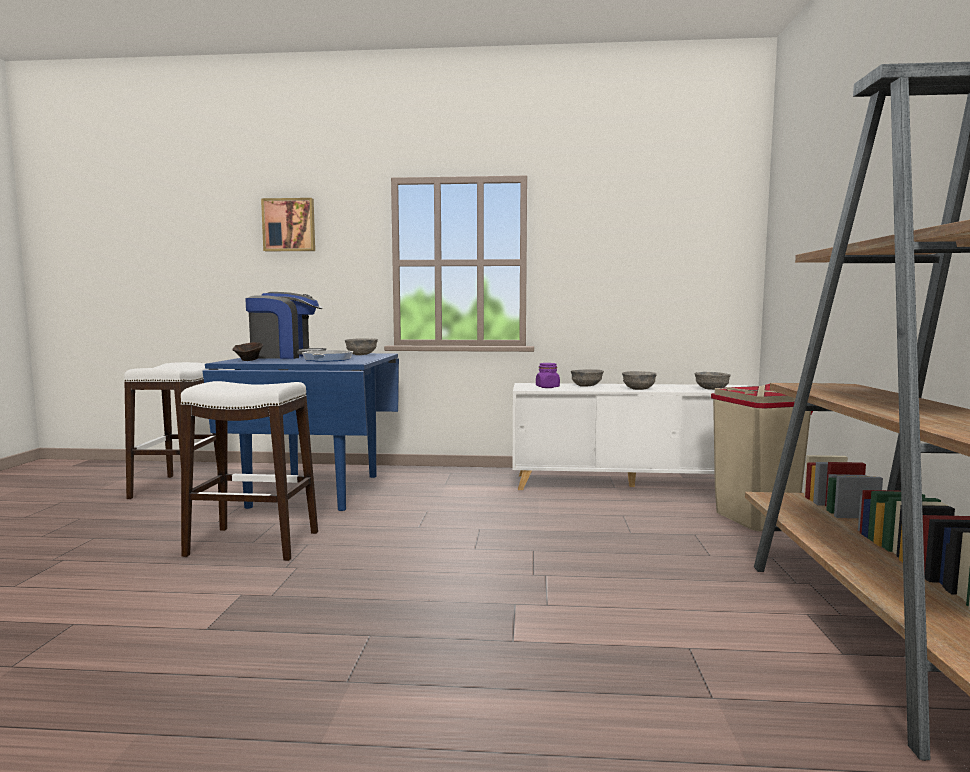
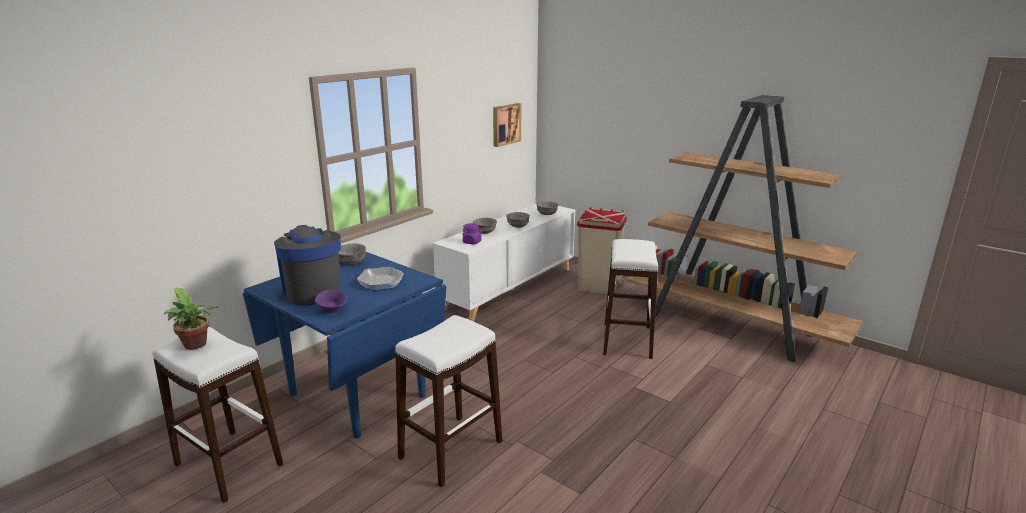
camera: 55 degrees left, 15 degrees up
(172, 364) = (196, 345): none -> potted plant
(249, 360) = (332, 310): brown bowl -> purple bowl
(286, 356) = (312, 290): coffee machine -> coffee machine turned 60 degrees counterclockwise
(289, 225) = (210, 140): picture -> picture (505, 124)
(641, 569) = (627, 340): none -> white stool

